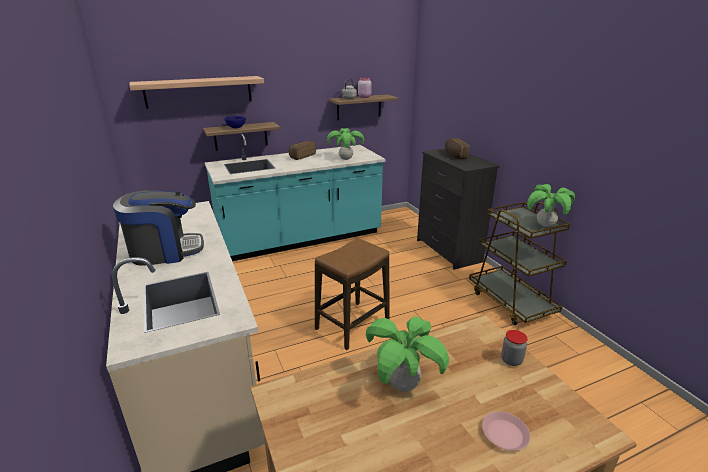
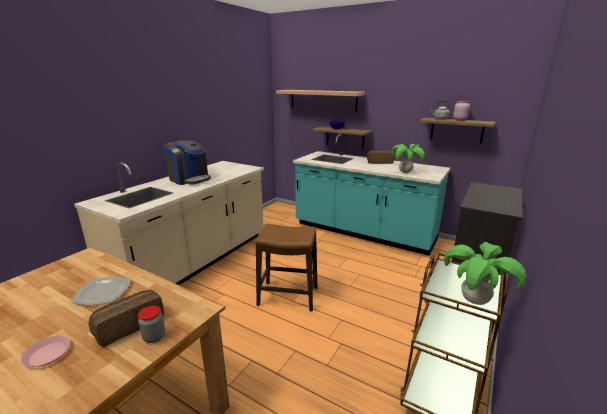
camera: 55 degrees right, 5 degrees down
(403, 385) = (103, 292): potted plant -> plate
(454, 155) = (495, 194): bread -> bread (129, 325)

